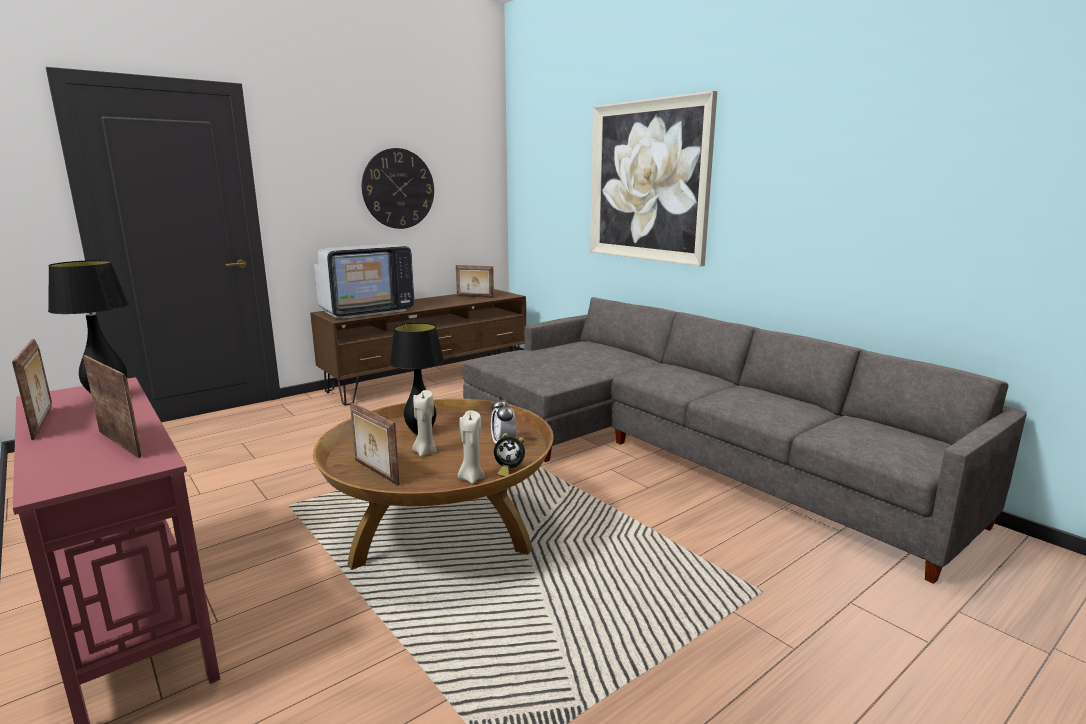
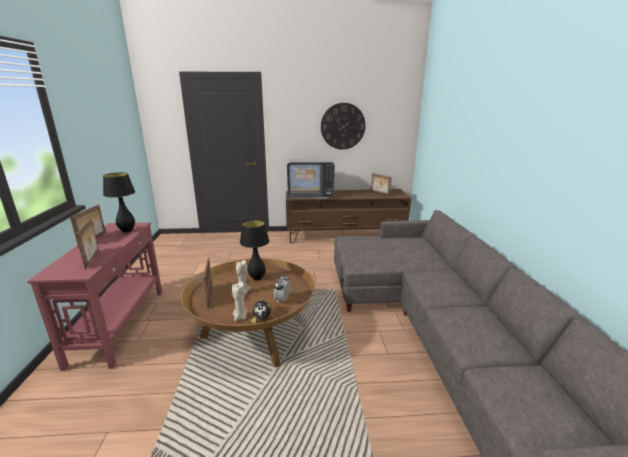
camera: 35 degrees right, 5 degrees up
(648, 181) = (481, 135): picture -> none

